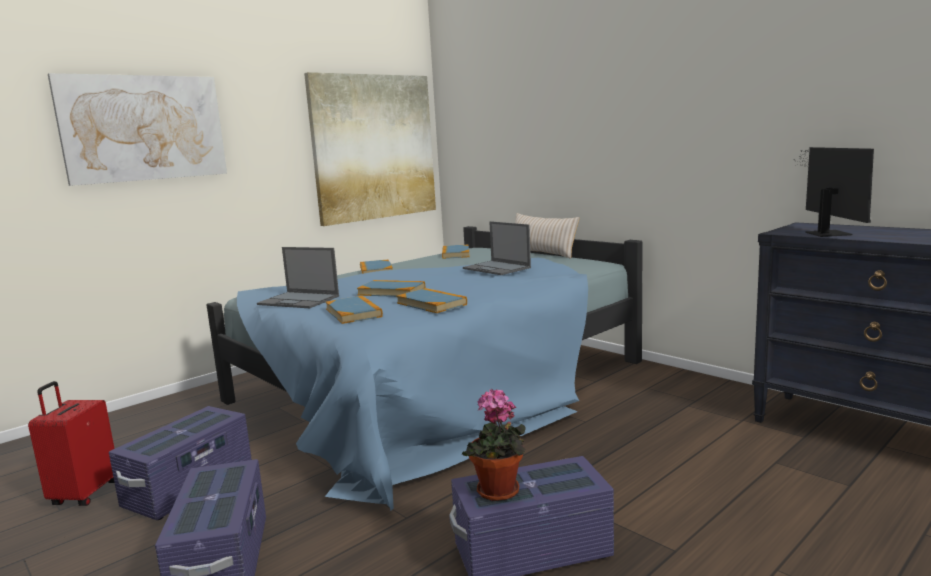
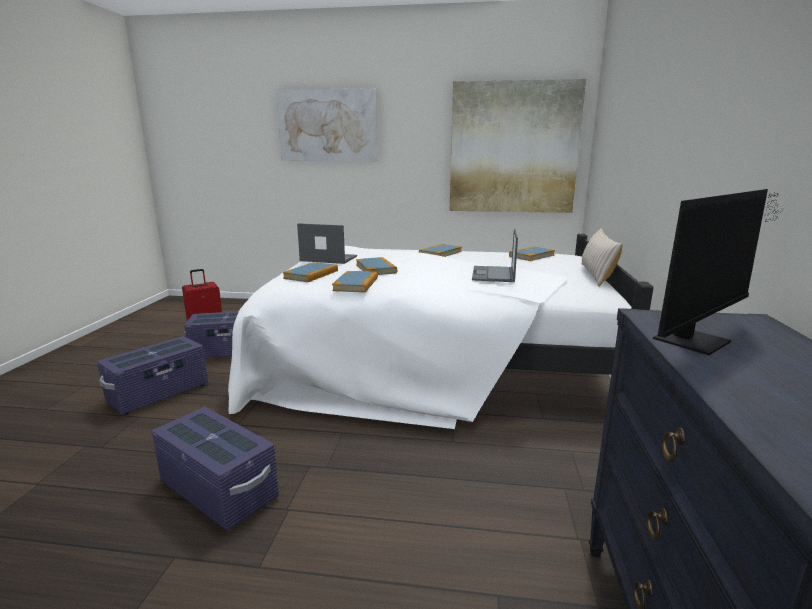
camera: 50 degrees right, 5 degrees up
(299, 300) = (328, 258): laptop -> laptop turned 120 degrees clockwise
(438, 387) = (434, 361): blue bed -> white bed
(498, 493) = (189, 429): potted plant -> none

